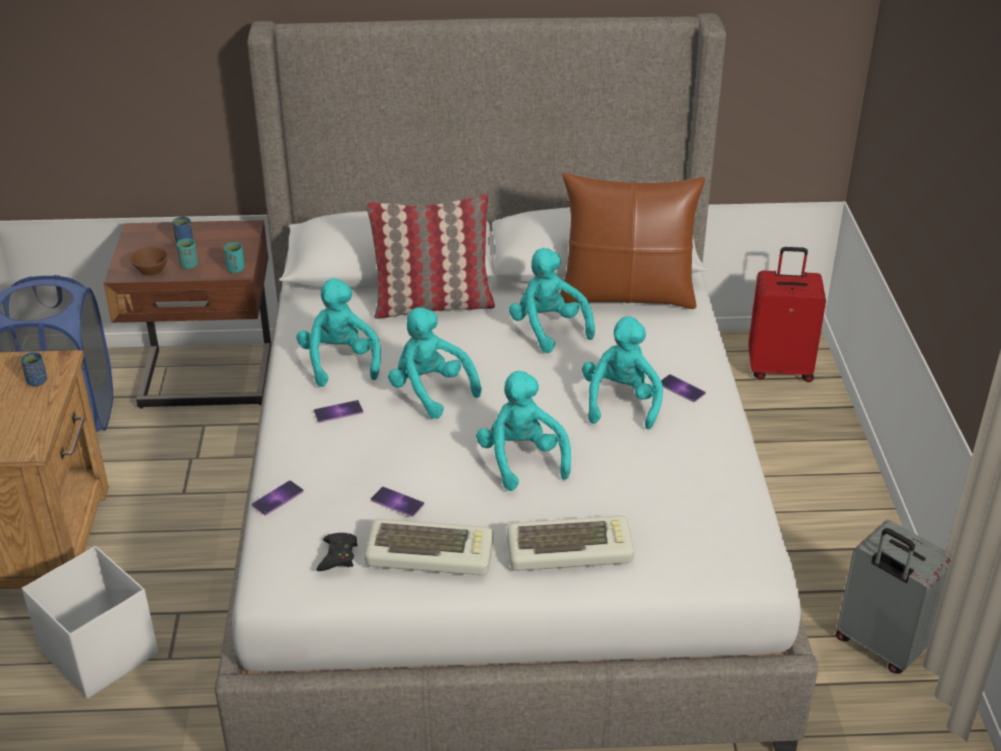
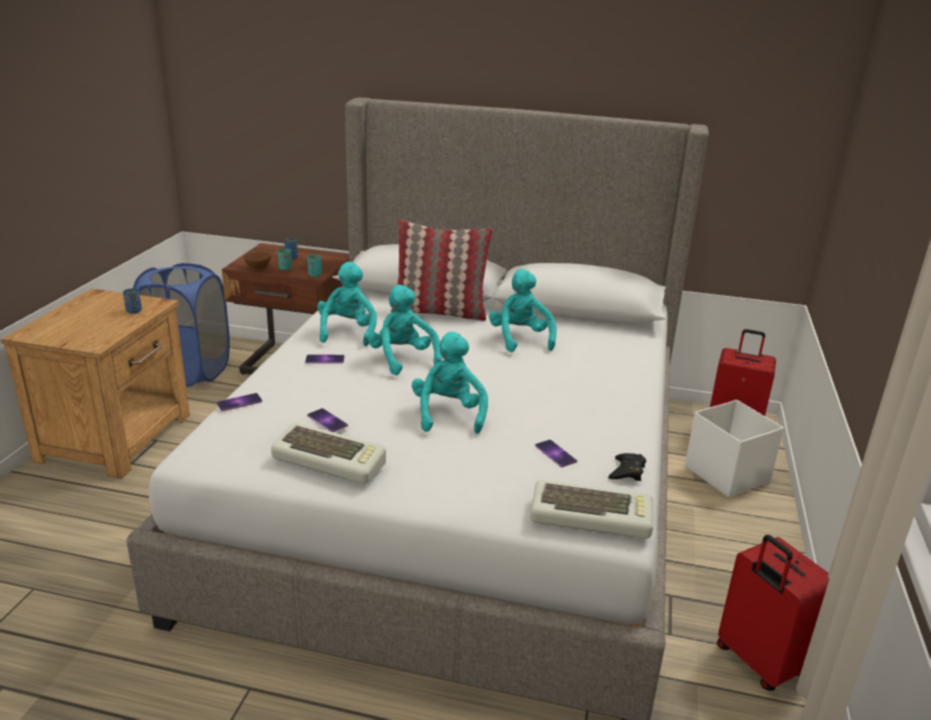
camera: 15 degrees right, 10 degrees down
(99, 652) = (111, 517): white storage box -> white storage box (726, 474)
(338, 556) = (255, 447): black game controller -> black game controller (627, 471)
(570, 549) = (452, 482): keyboard -> keyboard (592, 516)
(621, 402) = (554, 392): turquoise plush toy -> none
(626, 295) = (595, 329): brown pillow -> none
(681, 388) = (611, 392): phone -> phone (555, 453)
(880, 646) = (758, 662): grey suitcase -> red suitcase

